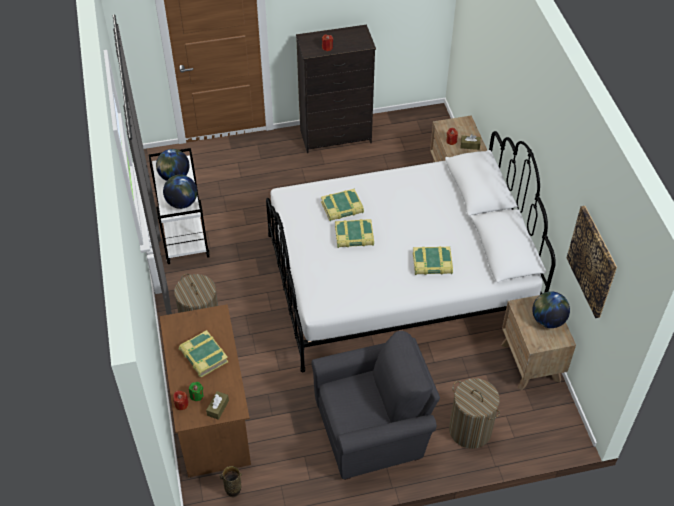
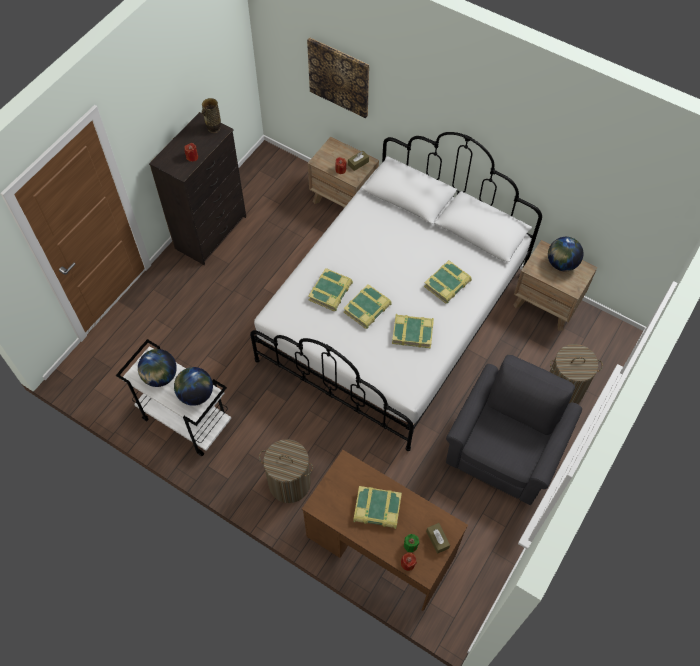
camera: 45 degrees left, 10 degrees up
(233, 491) = (466, 588): vase -> vase (214, 128)
(367, 274) = (412, 332): none -> book
(592, 261) = (608, 195): picture -> picture (339, 77)

